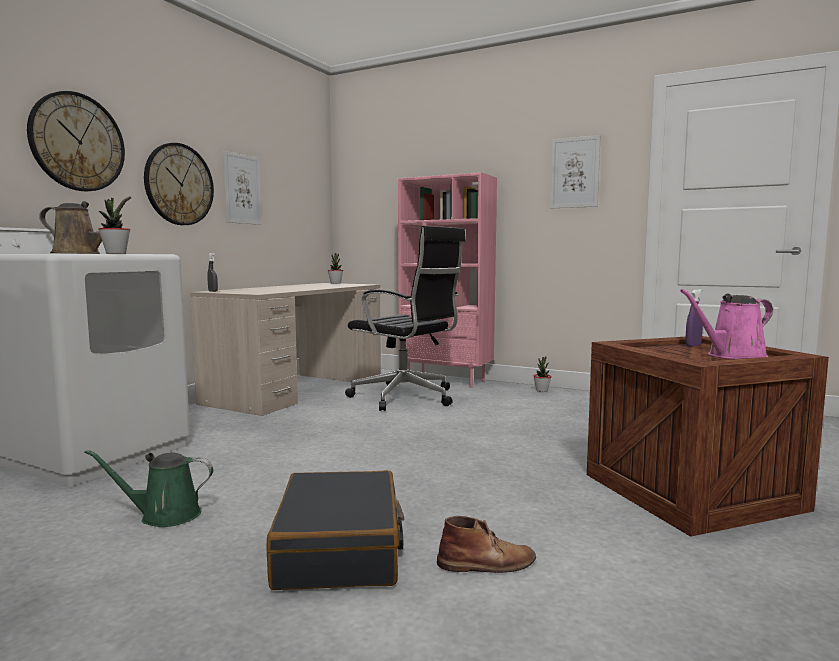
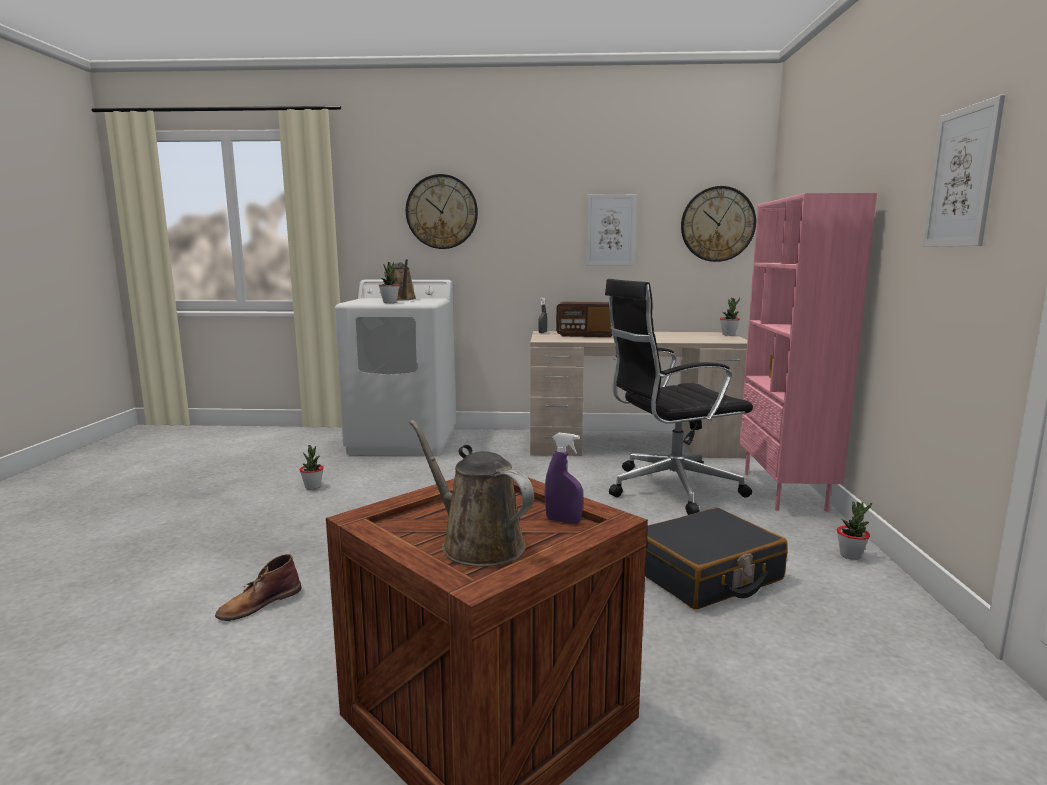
camera: 65 degrees right, 5 degrees up
(164, 515) = (313, 487): green watering can -> potted plant
(179, 184) = (532, 234): wall clock -> wall clock (717, 224)
(260, 289) = (586, 335): none -> radio
(340, 549) = (275, 546): black suitcase -> black suitcase (706, 575)
(406, 398) = (669, 489): black office chair -> black office chair turned 60 degrees clockwise
(487, 563) = (259, 603): brown boot -> brown boot turned 75 degrees clockwise
(732, 356) = (477, 544): pink watering can -> brown watering can

